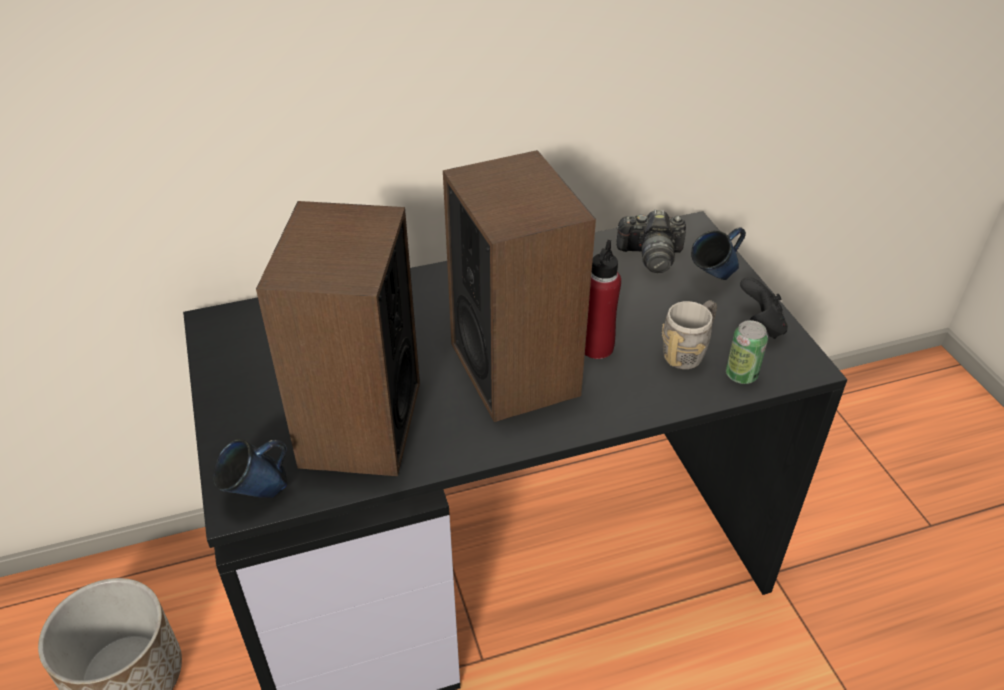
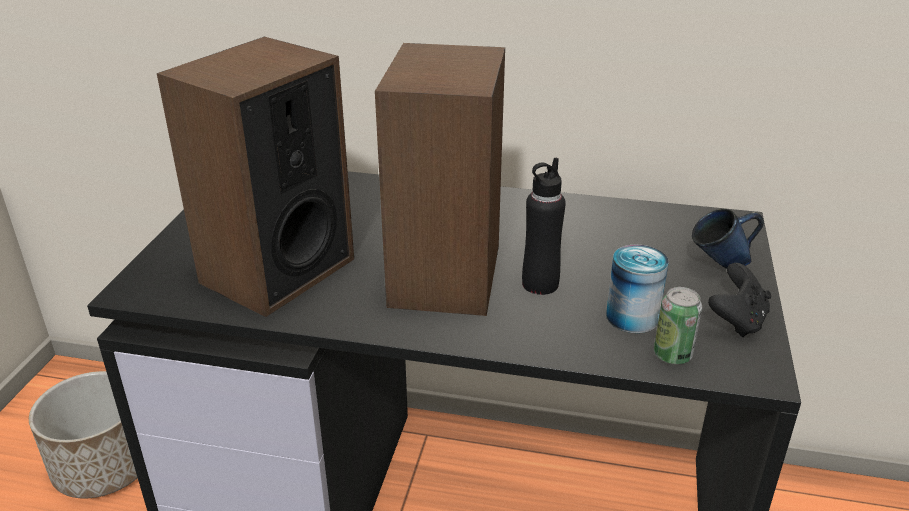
camera: 30 degrees right, 10 degrees down
(259, 494) = (152, 290): blue mug -> none
(596, 347) = (540, 284): red bottle -> black bottle
(651, 256) = (668, 231): camera -> none
(688, 351) = (632, 317): grey mug -> can

